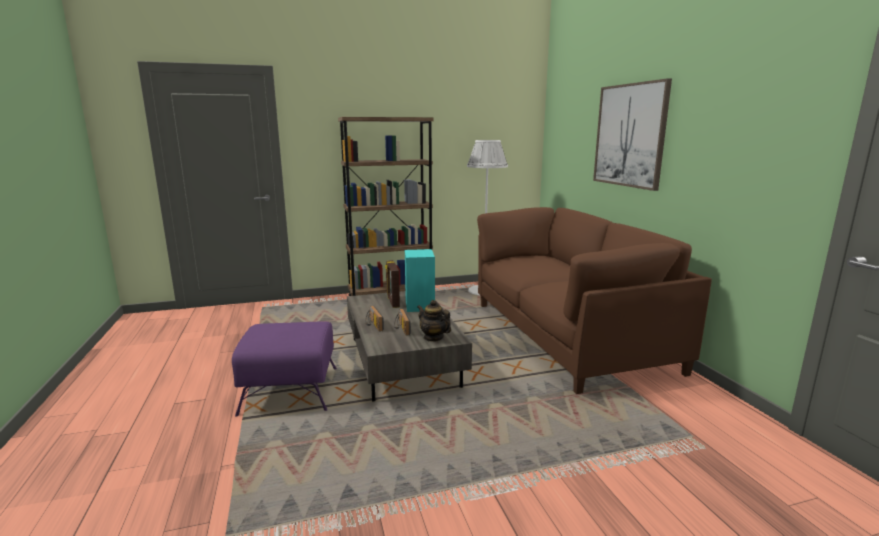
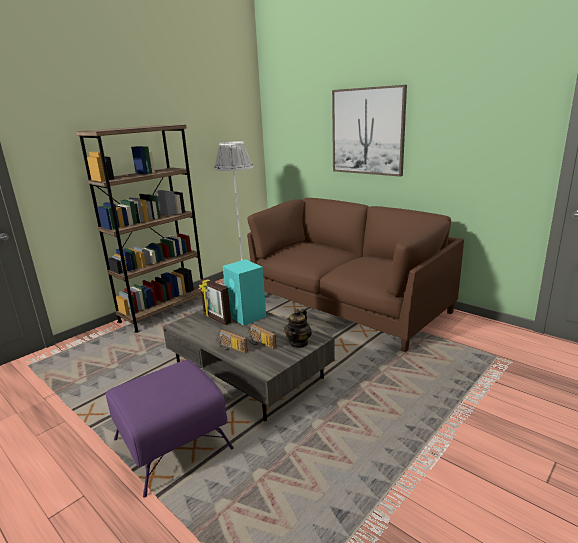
camera: 30 degrees left, 5 degrees up
(433, 337) = (299, 343): teapot -> teapot turned 75 degrees counterclockwise

